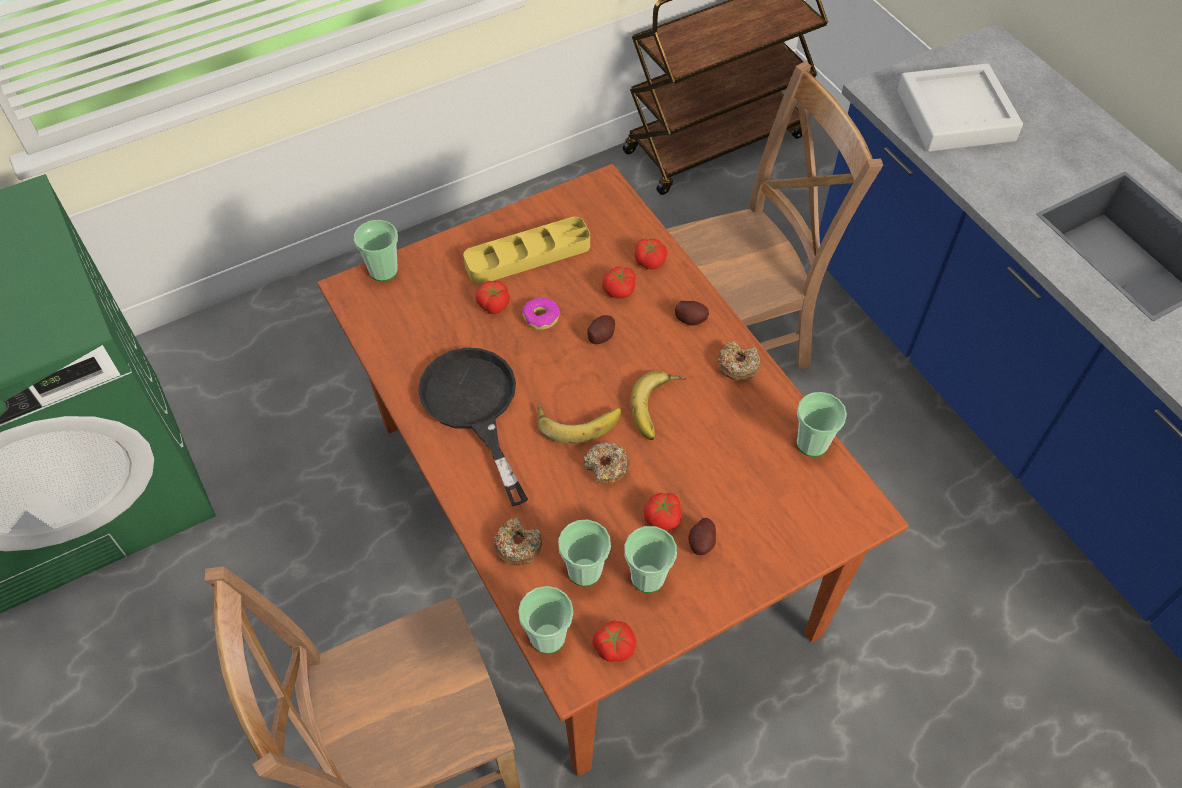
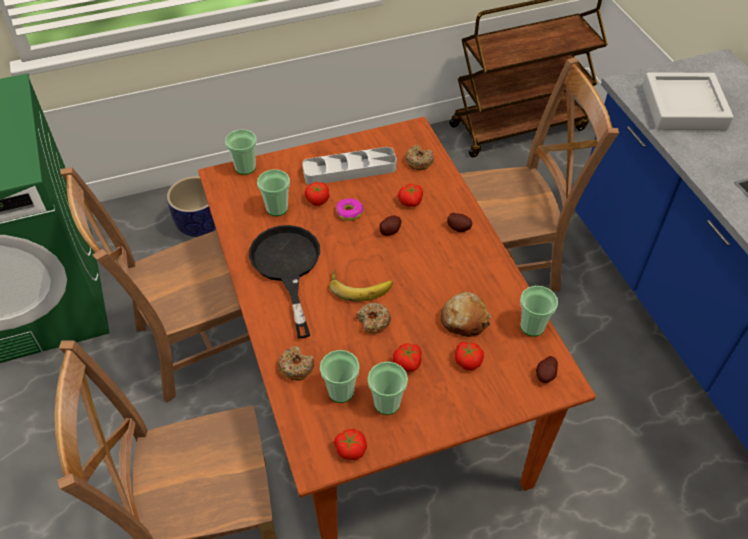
camera: 10 degrees right, 5 degrees down
(308, 340) = (200, 224): none -> planter
(339, 514) = (195, 345): none -> brown chair
(528, 255) = (349, 170): yellow tray -> grey tray
(547, 637) = (303, 434): cup -> cup (277, 208)
(650, 260) = (437, 184): tomato -> tomato (468, 360)
(659, 408) = (422, 286): banana -> none
(701, 543) = (433, 385): potato -> potato (545, 375)
(723, 447) = (464, 320): none -> bread
(738, 366) = (487, 264): donut -> donut (419, 161)

